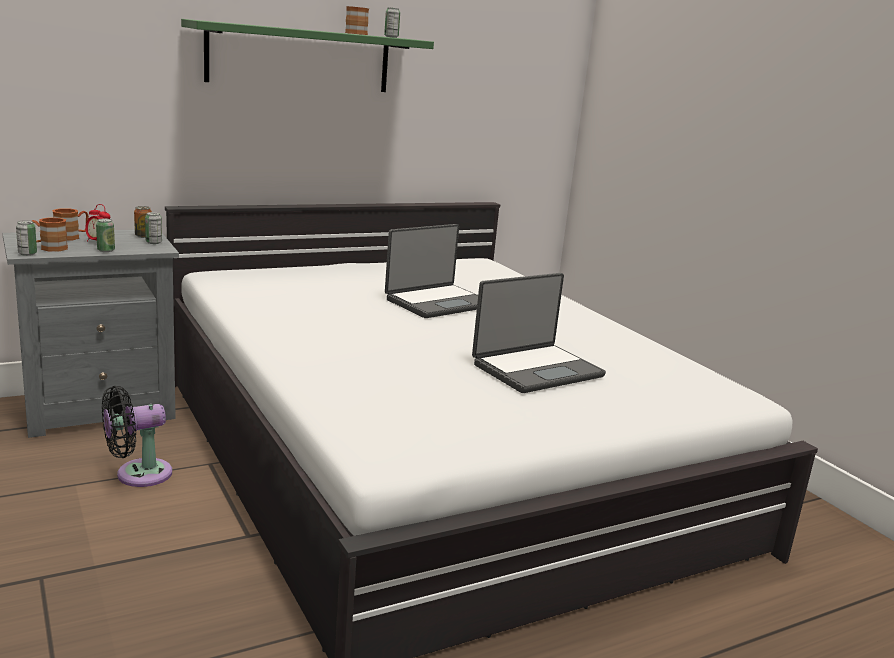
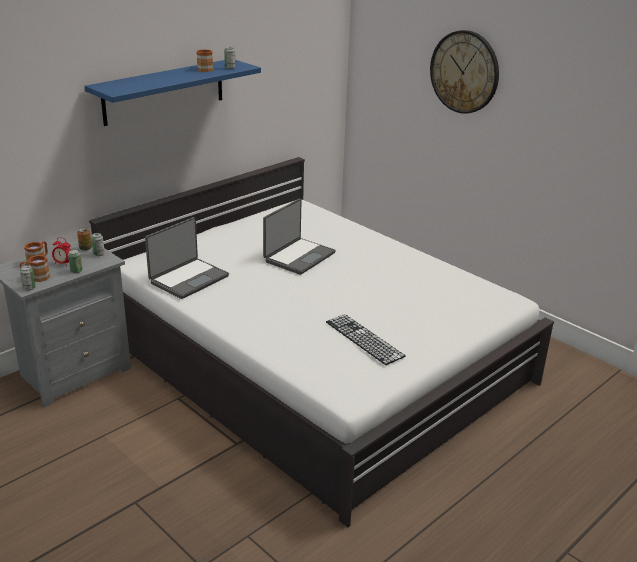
camera: 15 degrees left, 10 degrees up
(138, 475) = (139, 418): black fan -> none
(300, 58) = (164, 91): green shelf -> blue shelf
(464, 396) = (364, 339): none -> keyboard
(536, 369) = (390, 305): laptop -> laptop (188, 279)
(730, 80) = (464, 72): none -> wall clock

